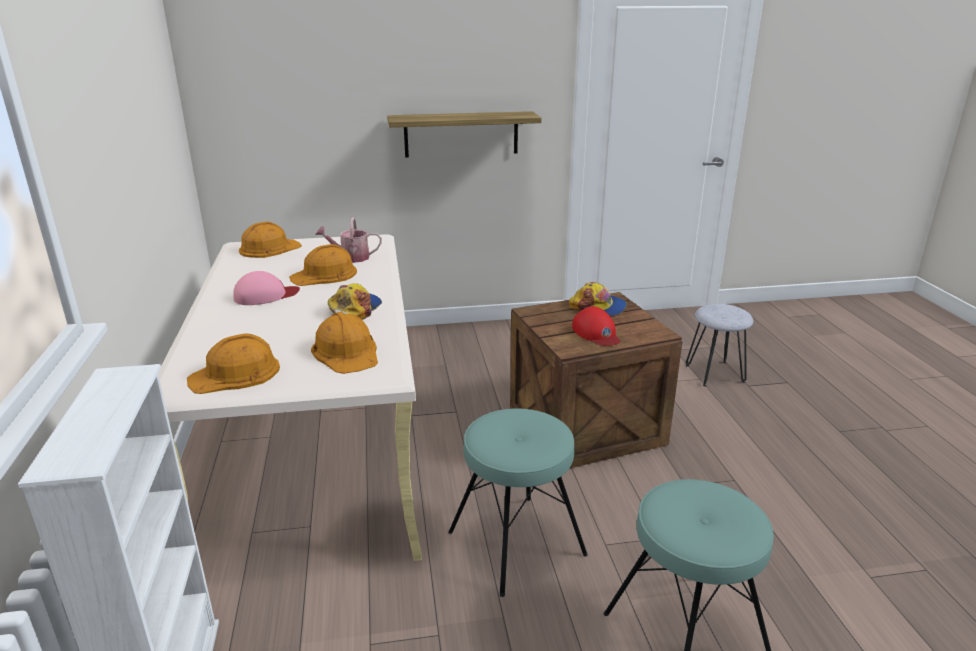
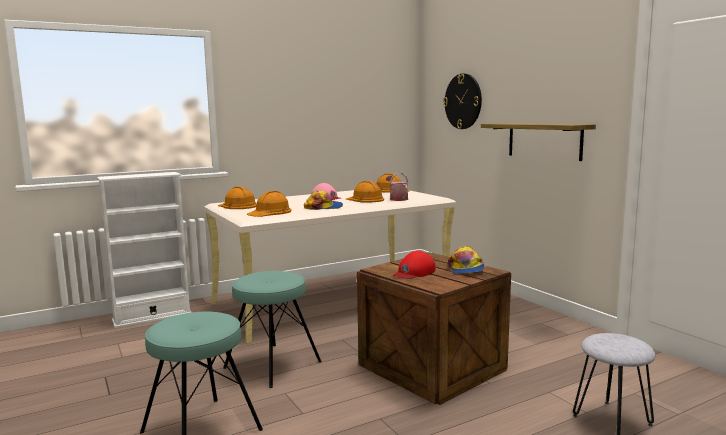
camera: 70 degrees right, 15 degrees down
(298, 85) = (463, 101): none -> wall clock

